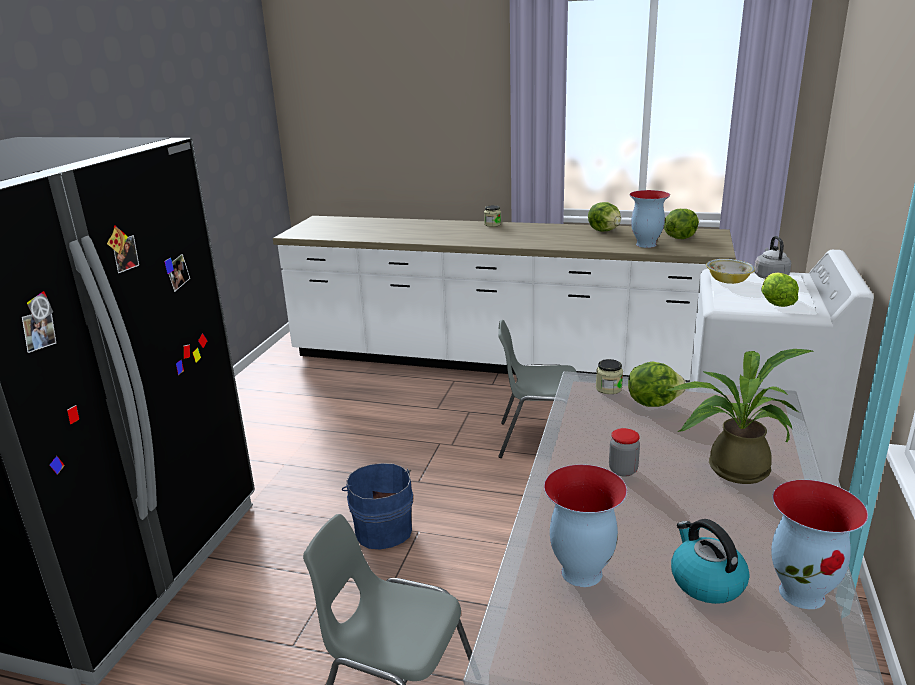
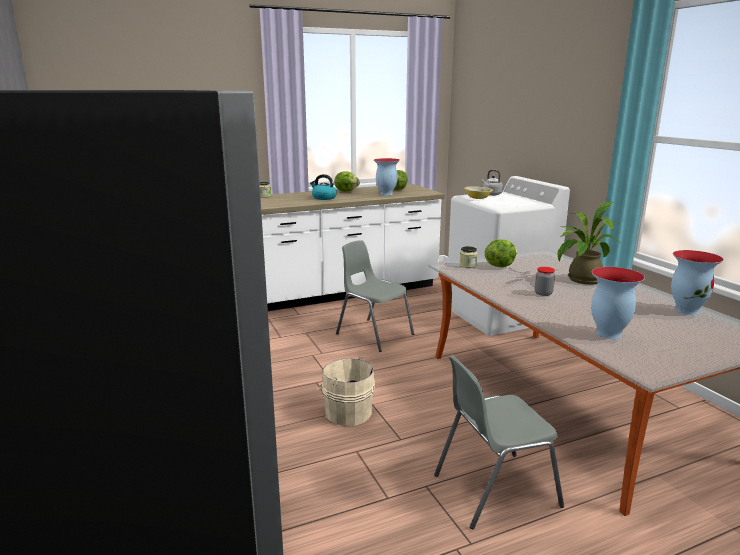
camera: 40 degrees left, 5 degrees down
(382, 528) = (346, 412): blue bucket -> beige bucket
(539, 440) = (373, 334): grey chair -> grey chair turned 75 degrees clockwise
(706, 581) = (654, 319): kettle -> kettle (323, 198)
(776, 301) = (517, 202): lettuce -> none

